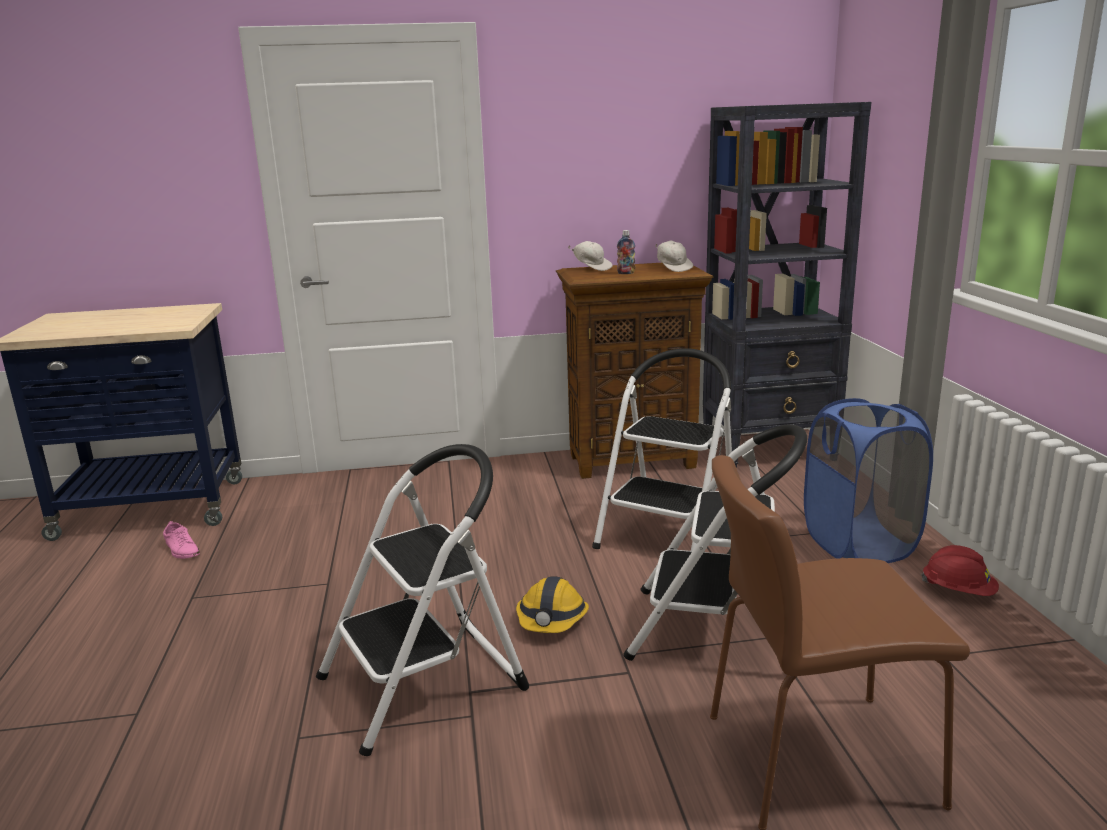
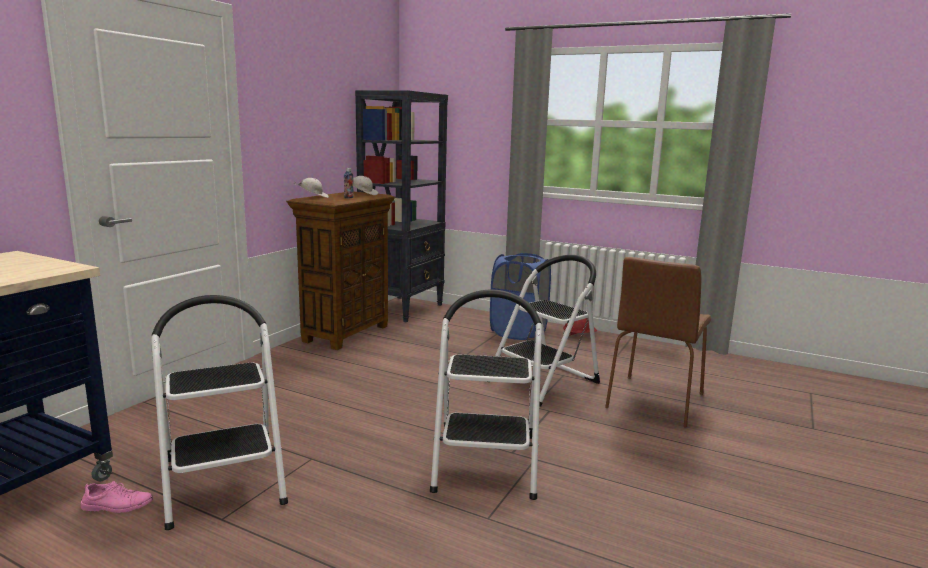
camera: 55 degrees left, 5 degrees down
(552, 619) = (475, 410): hard hat -> none
(669, 531) = (438, 355): step ladder -> step ladder (224, 479)

